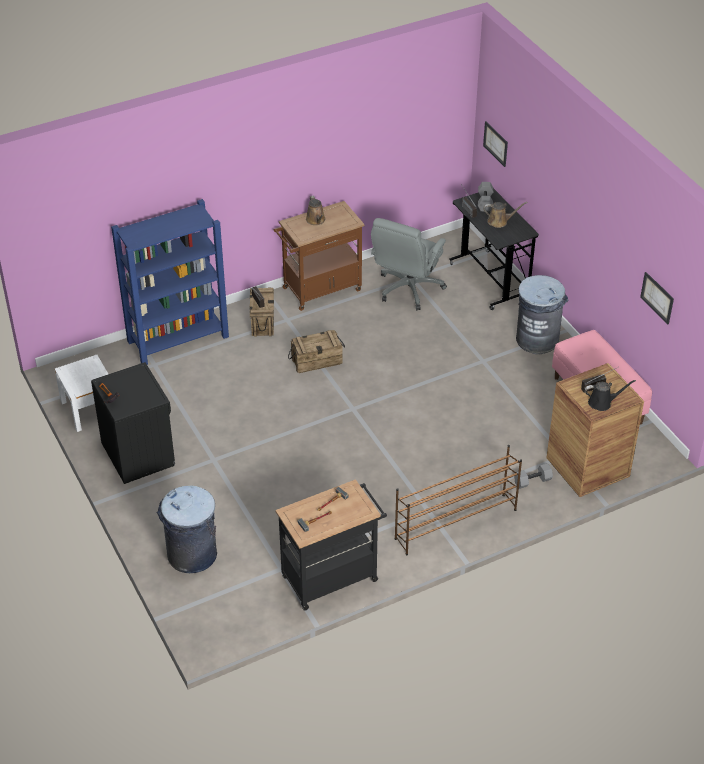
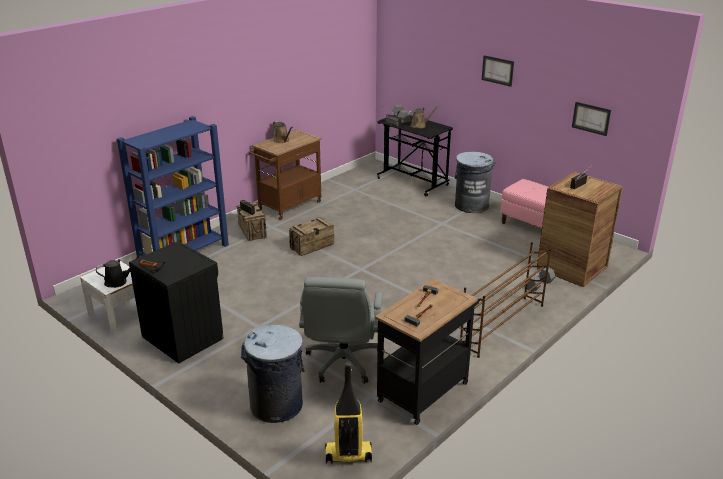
camera: 20 degrees left, 15 degrees down
(229, 622) = (348, 455): none -> vacuum cleaner
(406, 291) = (356, 196): grey office chair -> grey office chair (342, 365)
(495, 143) = (400, 74): picture -> picture (497, 70)
(602, 402) = (594, 192): black watering can -> black watering can (118, 281)

